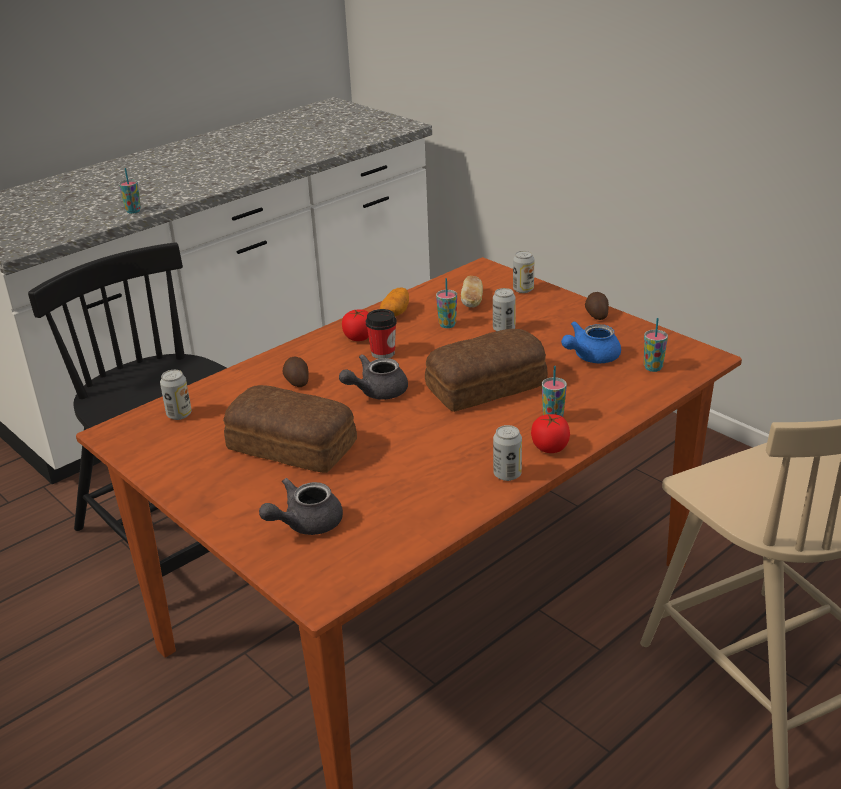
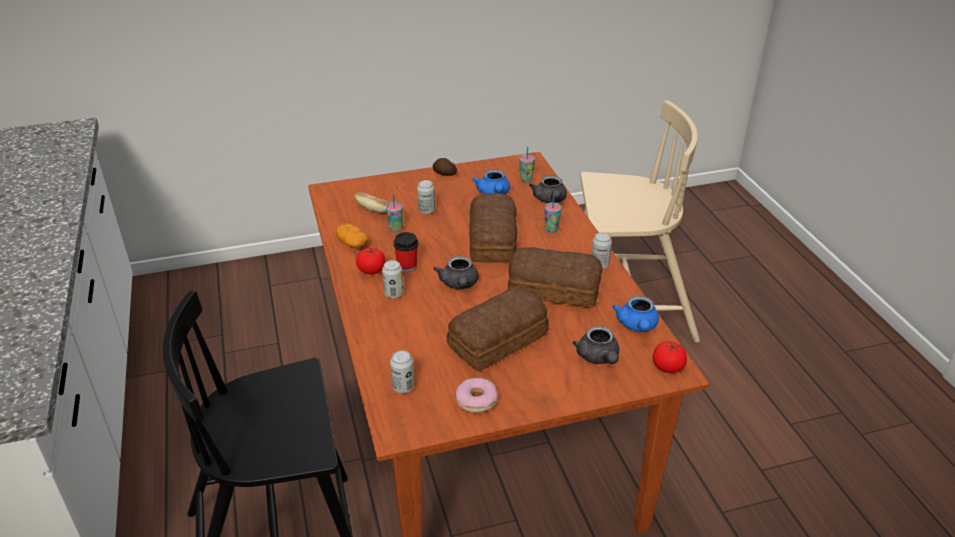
camera: 65 degrees left, 5 degrees up
(133, 211) = (39, 309): cup -> none
(181, 462) = (476, 400): none -> donut
(297, 381) = (408, 315): potato -> none
(393, 538) = (637, 326): none -> blue teapot
(422, 454) = (552, 288): none -> bread
(523, 289) = (379, 186): can -> can (393, 293)
(550, 447) = (582, 241): tomato -> tomato (668, 367)
(623, 398) = (550, 200): none -> grey teapot

